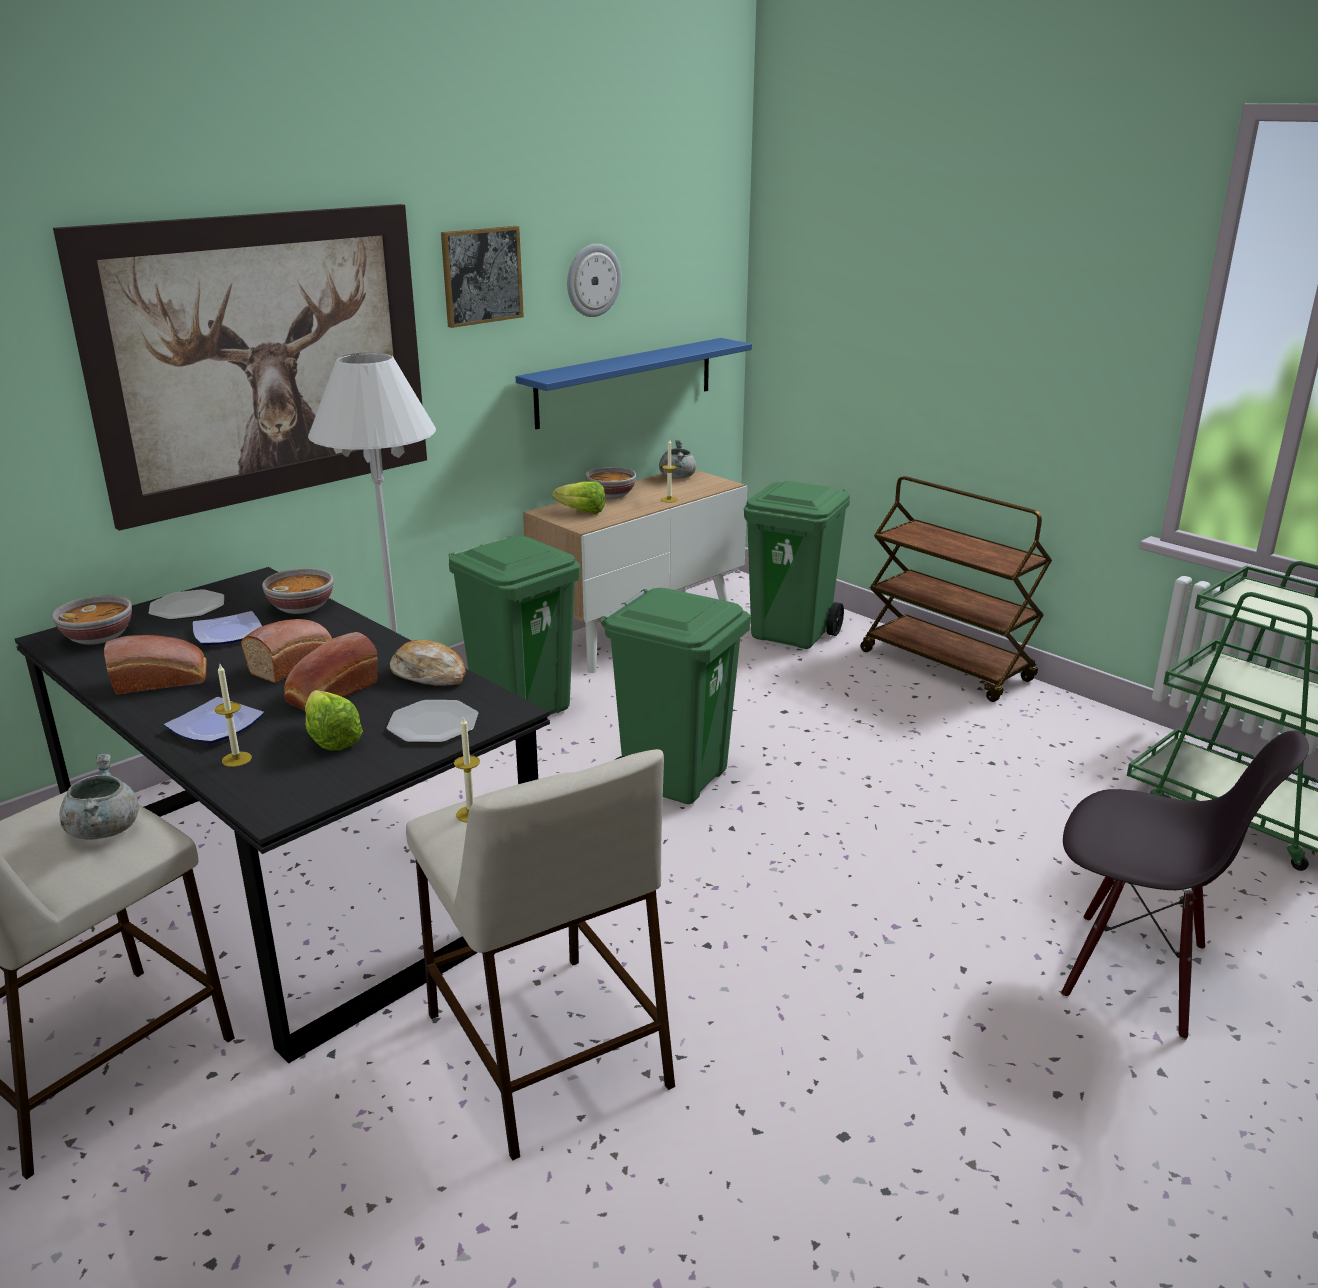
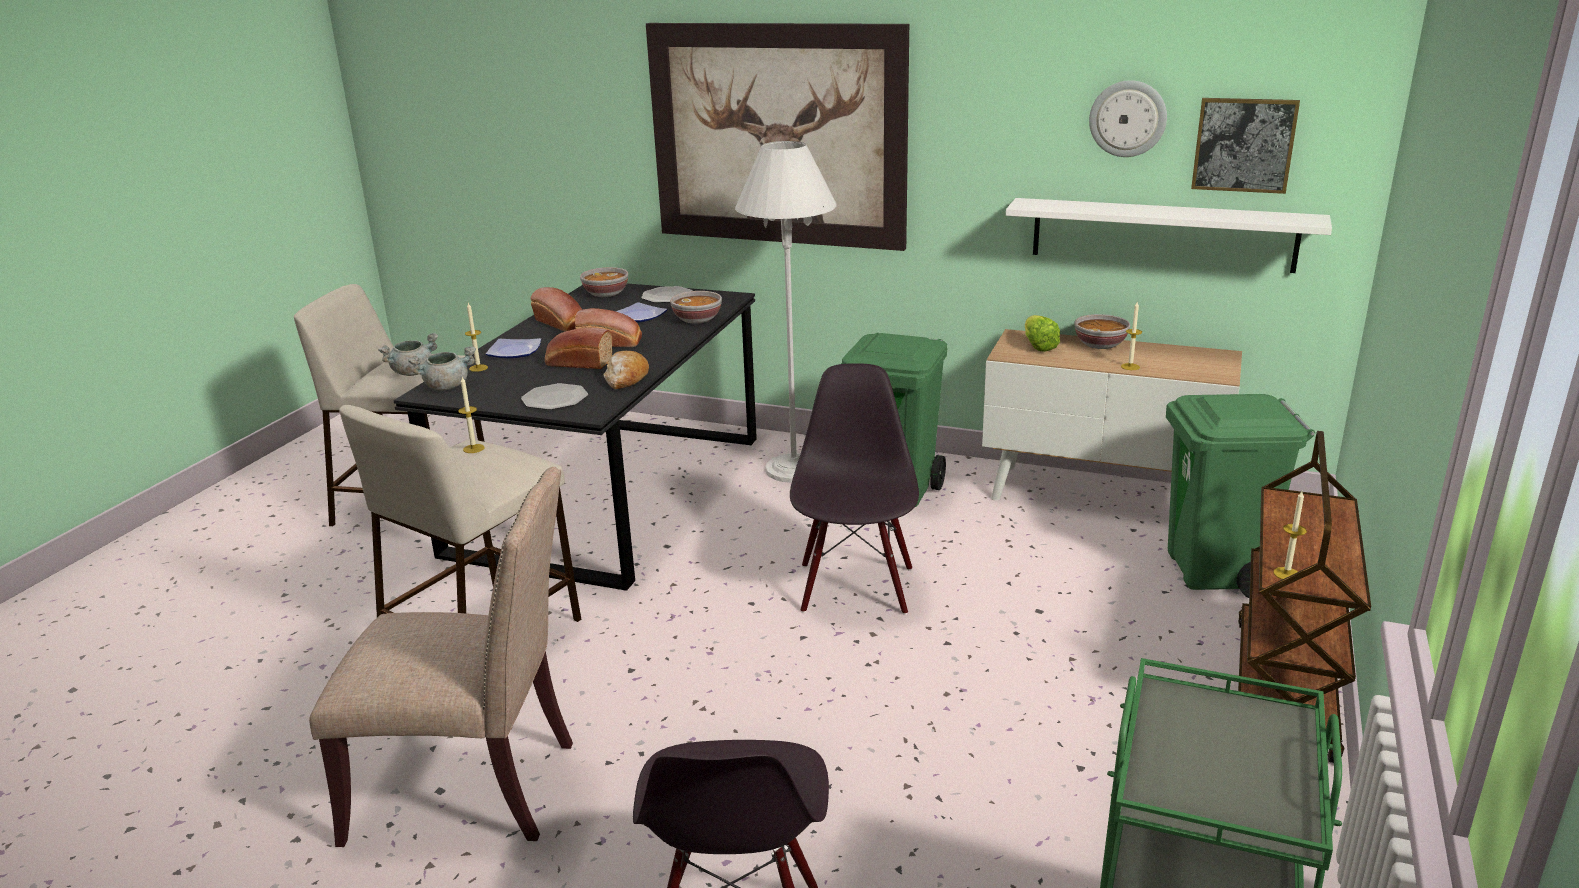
camera: 65 degrees right, 0 degrees up
(331, 736) = (521, 379): lettuce -> none
(481, 275) = (987, 96): picture -> picture (1244, 145)
(625, 382) = (1162, 234): blue shelf -> white shelf
(674, 779) = (855, 588): green trash can -> black chair
(677, 476) = (1202, 354): grey cooking pot -> grey cooking pot (447, 386)
(852, 1105) = (474, 787): none -> beige chair
(998, 564) = (1286, 574): none -> candle

